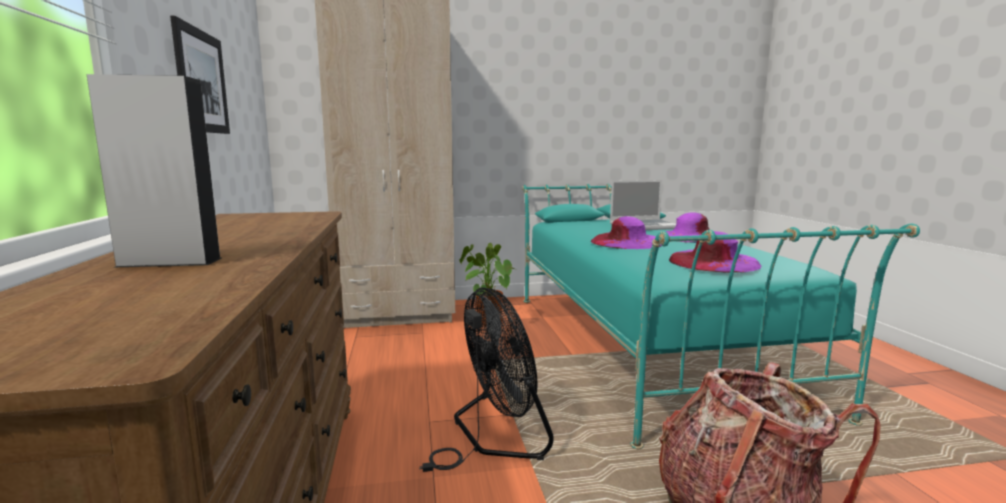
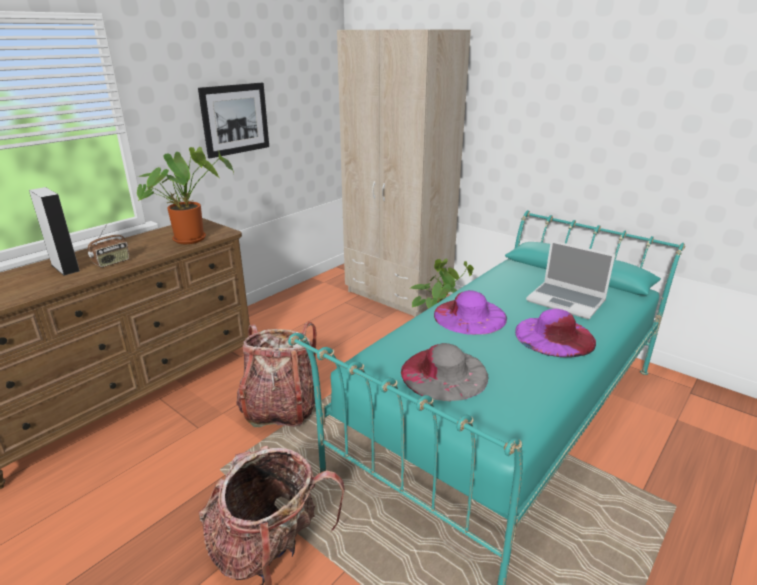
camera: 50 degrees right, 15 degrees up
(250, 245) = (112, 262): none -> radio
(289, 220) = (192, 238): none -> potted plant
(487, 434) = (280, 408): black fan -> backpack
(714, 262) = (444, 373): purple hat -> grey hat

